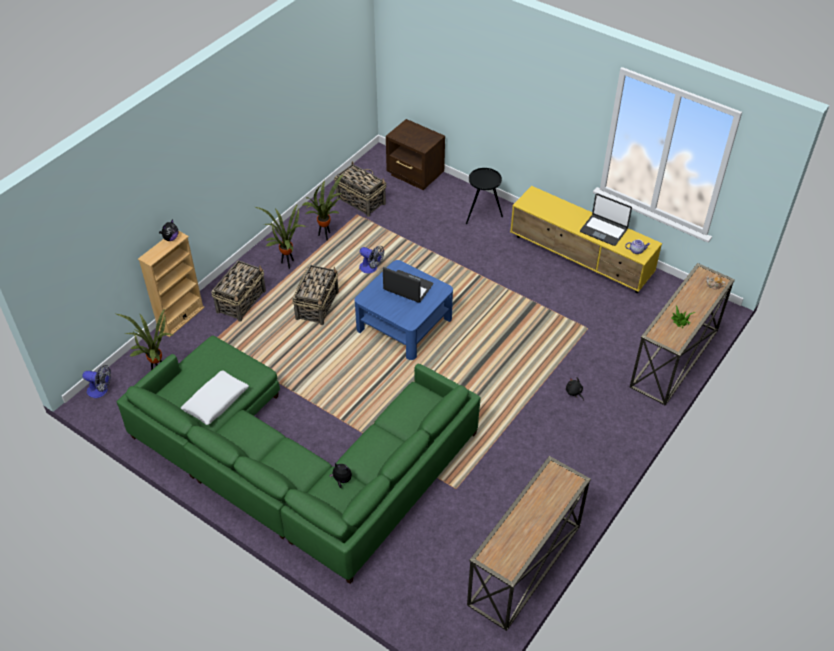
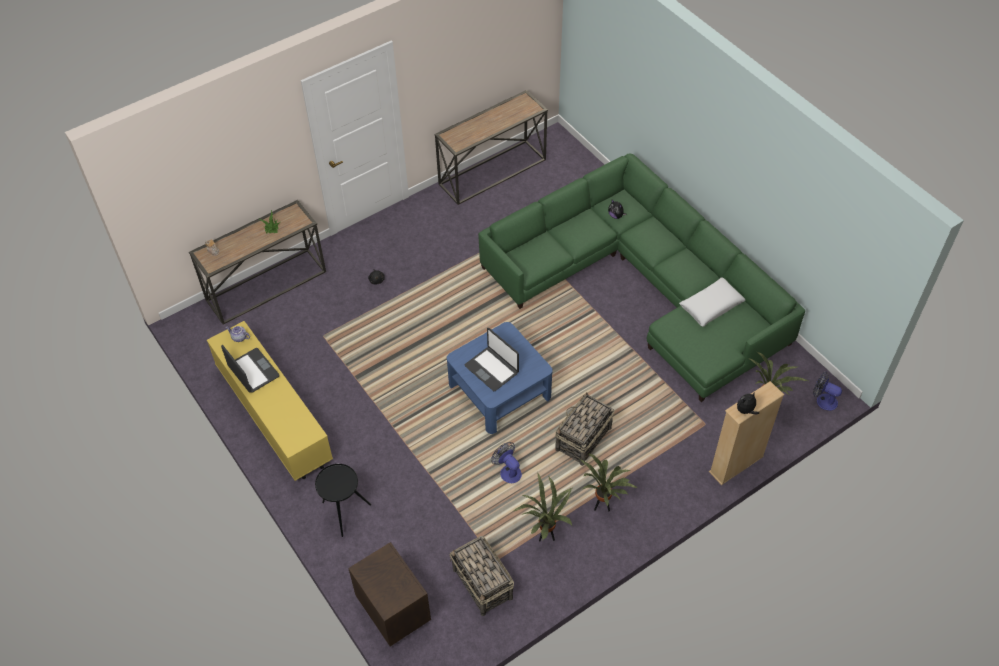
camera: 160 degrees left, 5 degrees up
(241, 301) = (665, 468): basket -> none

